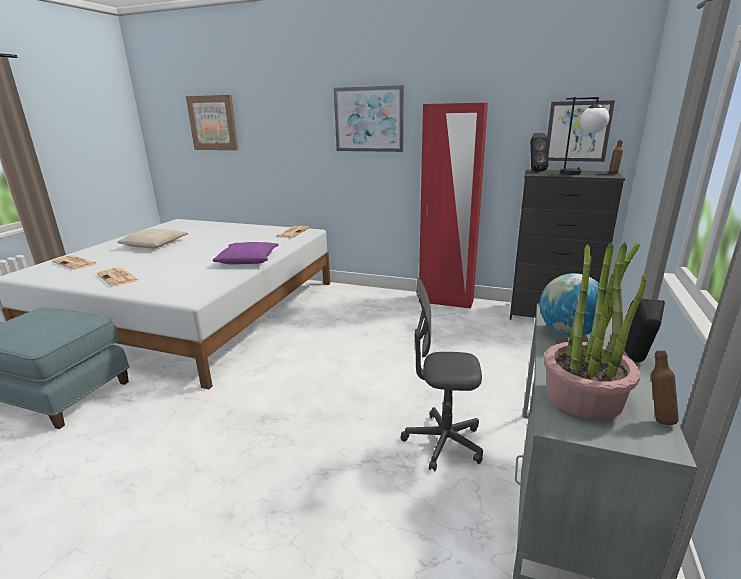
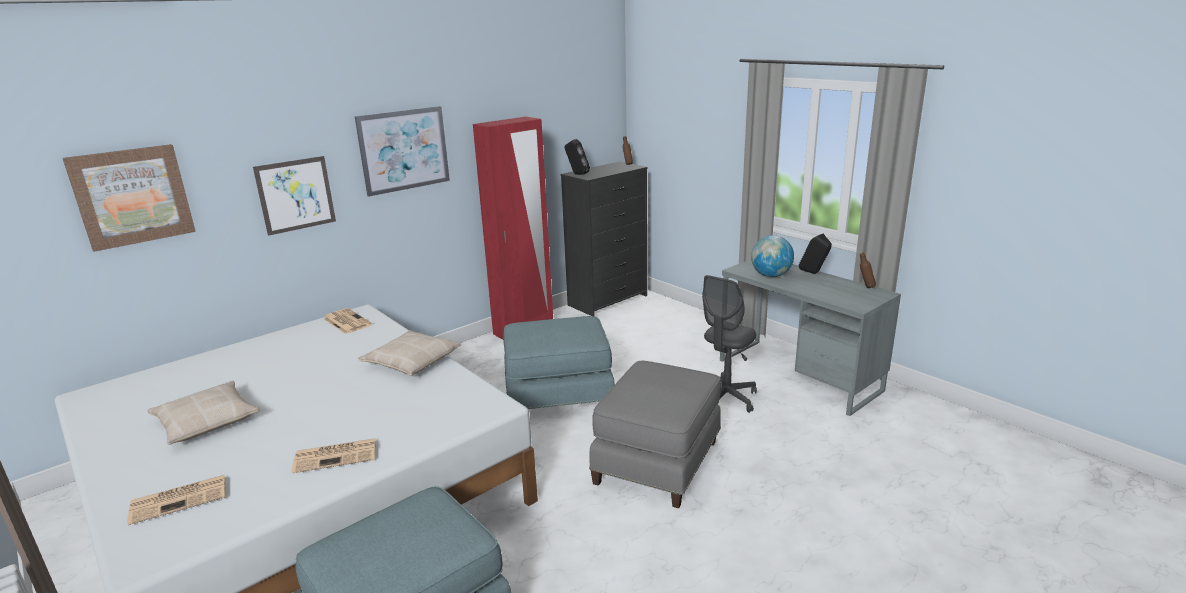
camera: 60 degrees left, 0 degrees up
(248, 259) = (411, 361): purple pillow -> beige pillow
(289, 433) = (658, 463): none -> grey ottoman
(357, 349) = (558, 397): none -> blue ottoman
(577, 131) = (589, 133): picture -> picture (296, 195)
(579, 173) = (610, 169): table lamp -> none
(584, 396) = (839, 294): potted plant -> none

